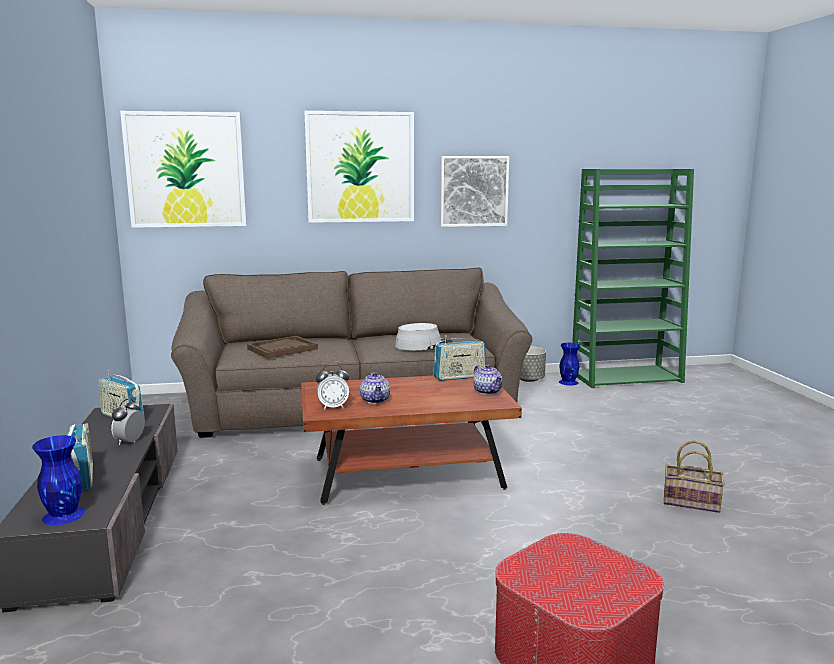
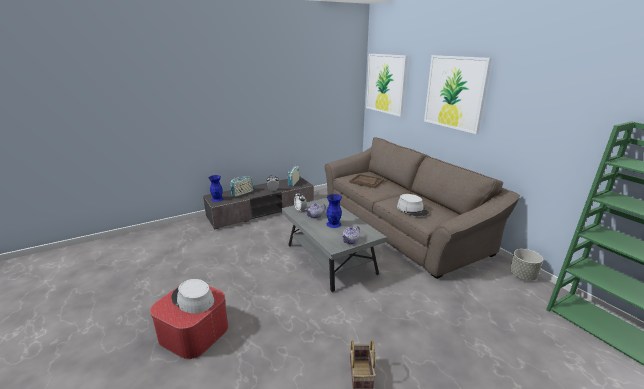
camera: 70 degrees right, 10 degrees up
(406, 474) = (330, 259): brown coffee table -> grey coffee table
(460, 377) = (369, 230): radio -> none
(473, 191) = (523, 122): picture -> none
(568, 382) = (544, 296): blue vase -> blue vase (334, 224)
(570, 569) = (192, 299): none -> grey hat

